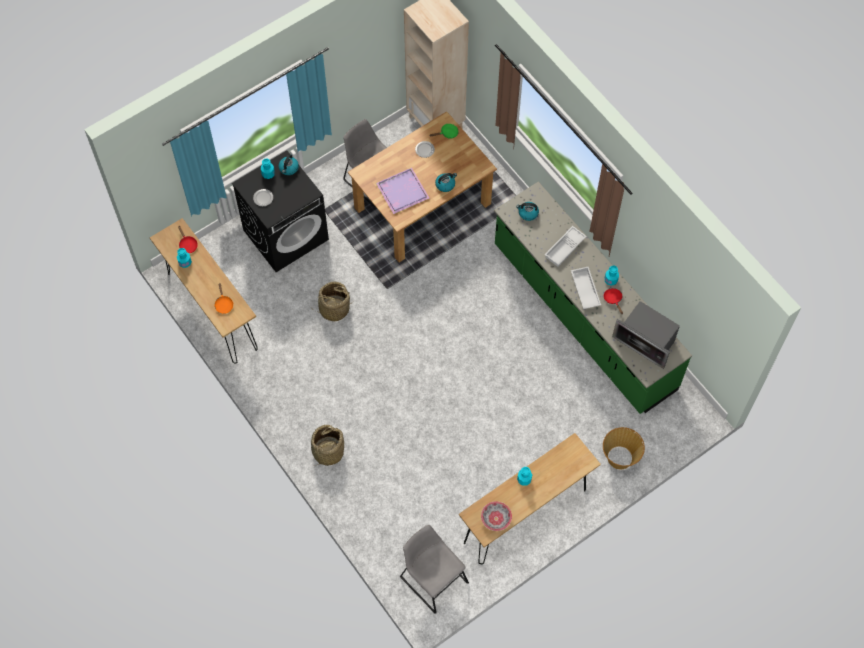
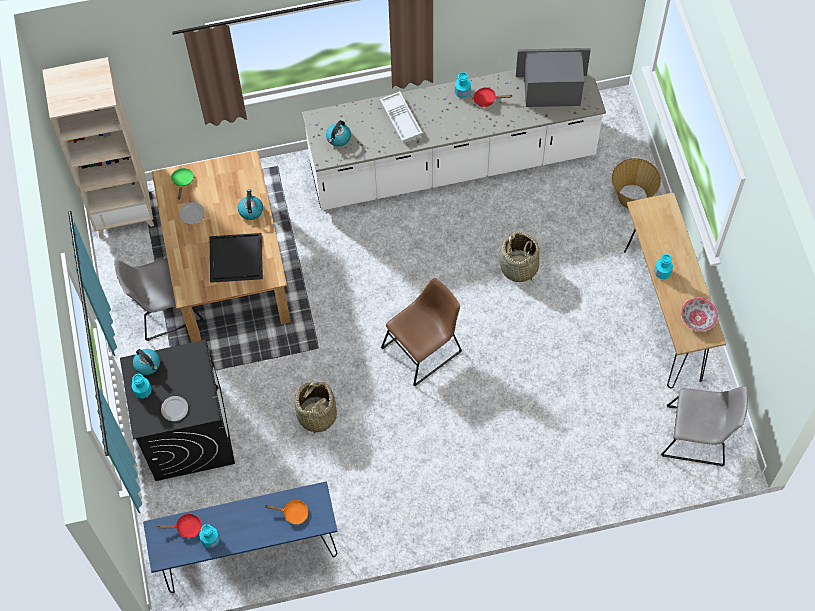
camera: 65 degrees left, 0 degrees up
(212, 311) = (251, 557): brown console table -> blue console table
(328, 451) = (499, 490): basket -> basket (519, 267)
(401, 191) = (235, 259): purple tray -> black tray
(418, 358) = (424, 348): none -> brown chair
(432, 577) = (698, 436): grey chair -> grey chair turned 150 degrees counterclockwise
(583, 318) = (452, 164): green counter -> white counter
(584, 290) = (462, 122): white tray -> none
(646, 341) = (551, 89): microwave -> microwave turned 150 degrees counterclockwise

